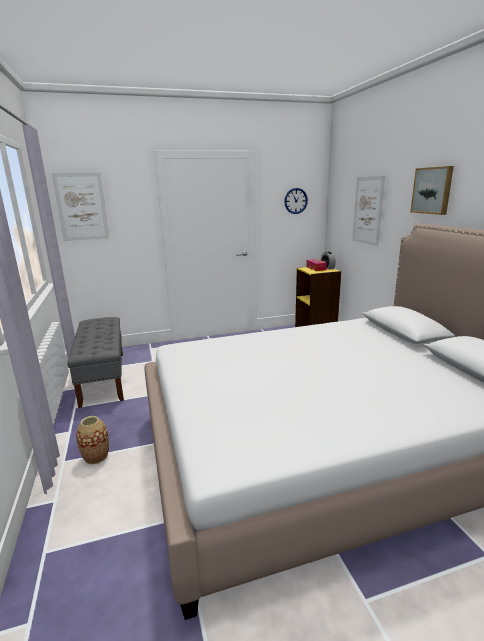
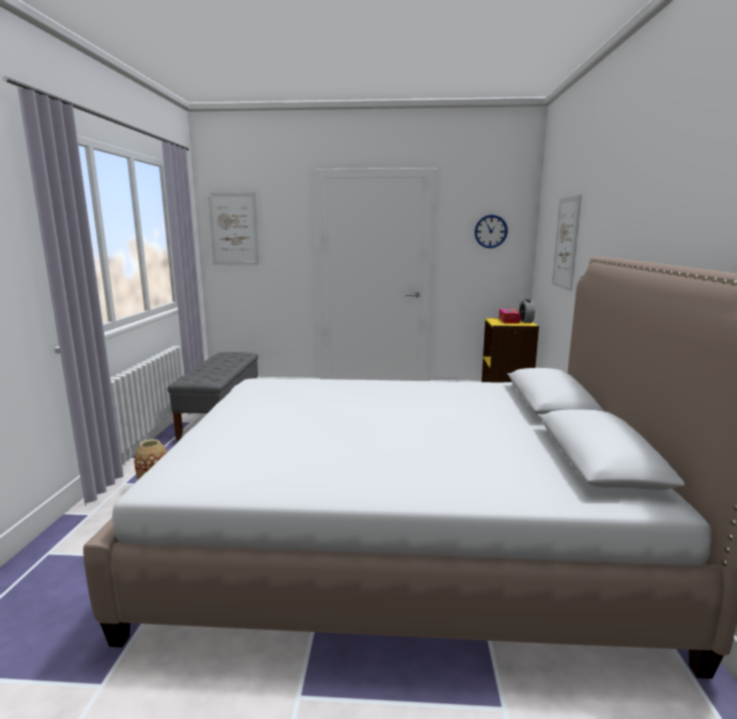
camera: 20 degrees right, 5 degrees down
(432, 190) = (618, 211): picture -> none

